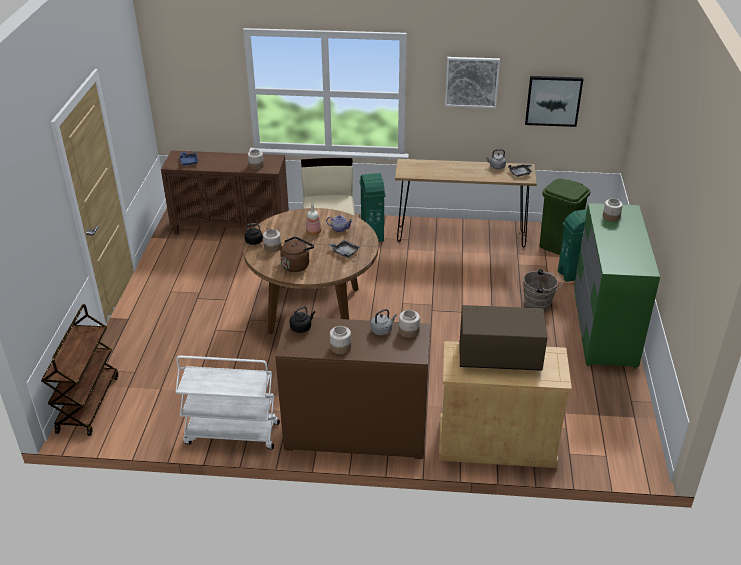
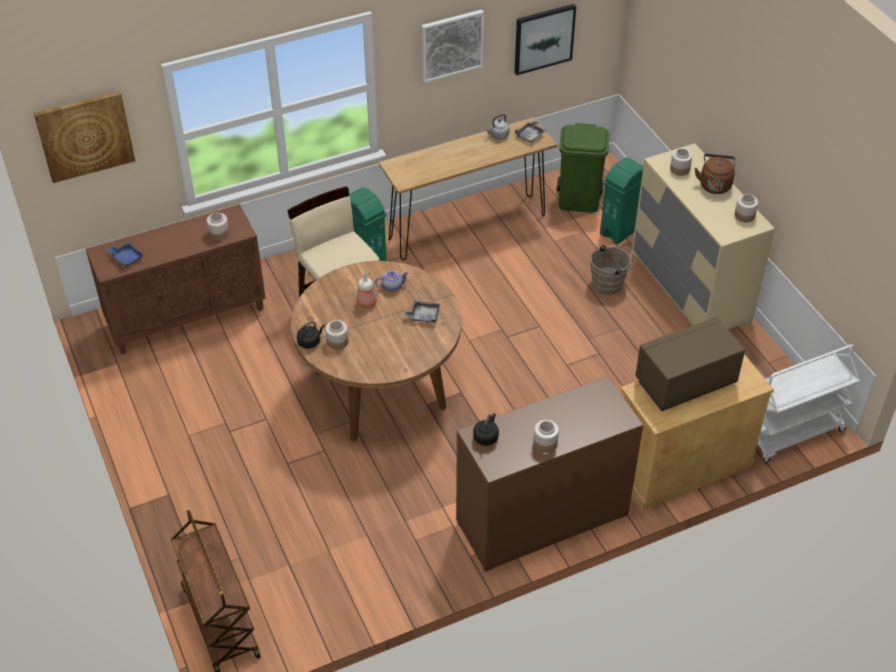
camera: 30 degrees left, 10 degrees up
(185, 67) = (85, 136): none -> picture
(231, 434) = (414, 580): white cart -> white cart (792, 434)
(296, 265) = (385, 354): brown kettle -> brown kettle (714, 184)
(382, 330) = (569, 404): grey kettle -> none
(409, 331) = (595, 394): jar -> jar (745, 215)
(604, 327) = (690, 287): green dresser -> beige dresser

